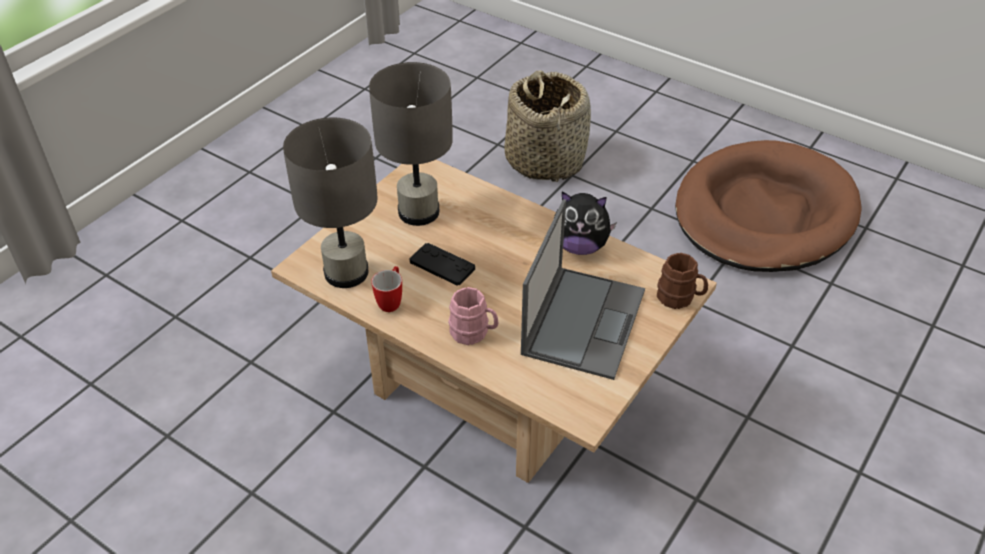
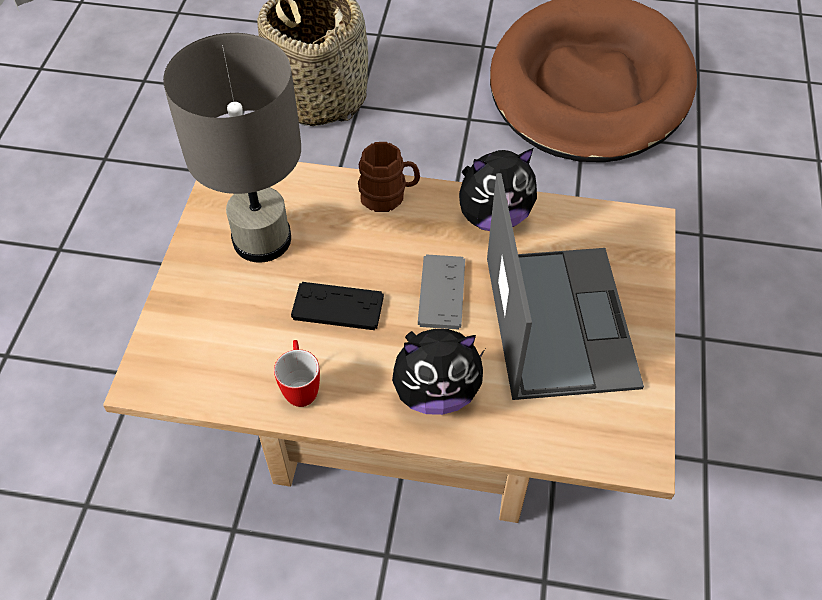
camera: 25 degrees left, 10 degrees up
(345, 272) = (213, 367): grey table lamp -> none
(474, 333) = (436, 392): pink mug -> plush toy
(515, 279) = (441, 292): none -> grey game controller
(680, 298) = (649, 245): brown mug -> brown mug (389, 196)

